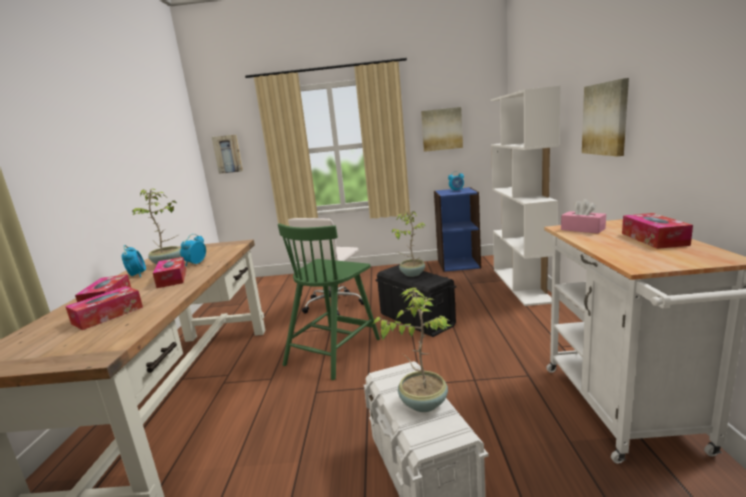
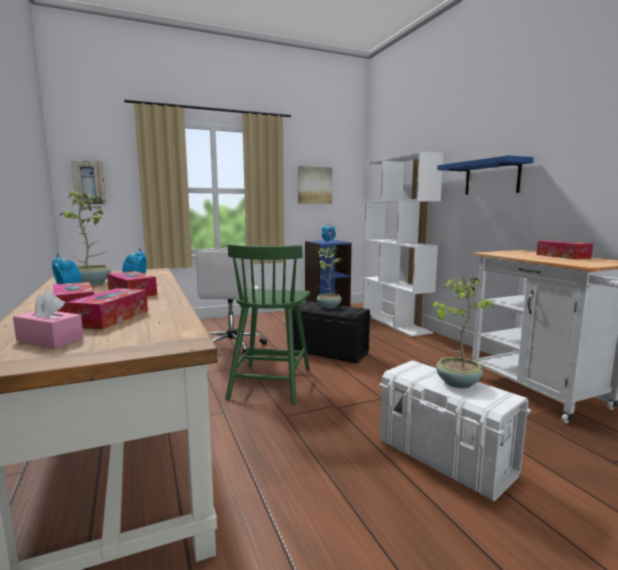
camera: 25 degrees left, 5 degrees down
(582, 229) = (504, 253): pink tissue box -> pink tissue box (50, 339)
(606, 119) = (492, 178): picture -> blue shelf

